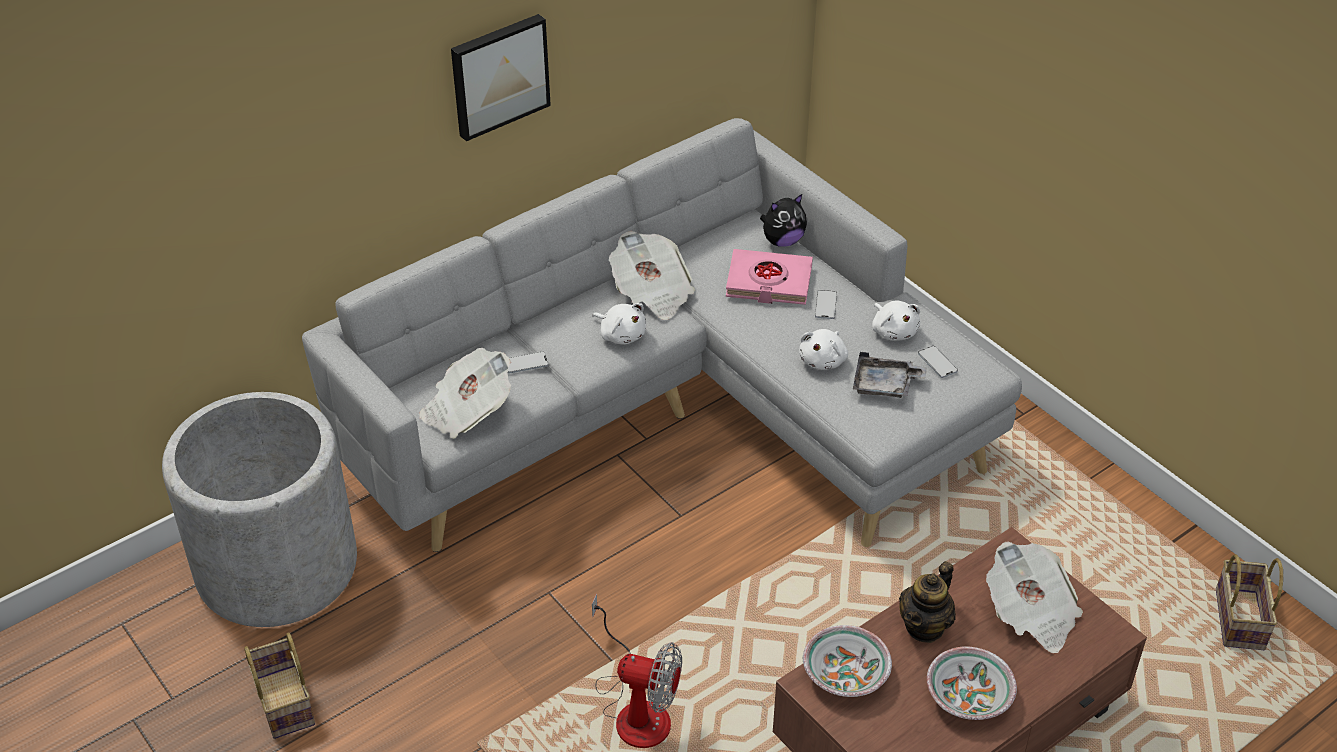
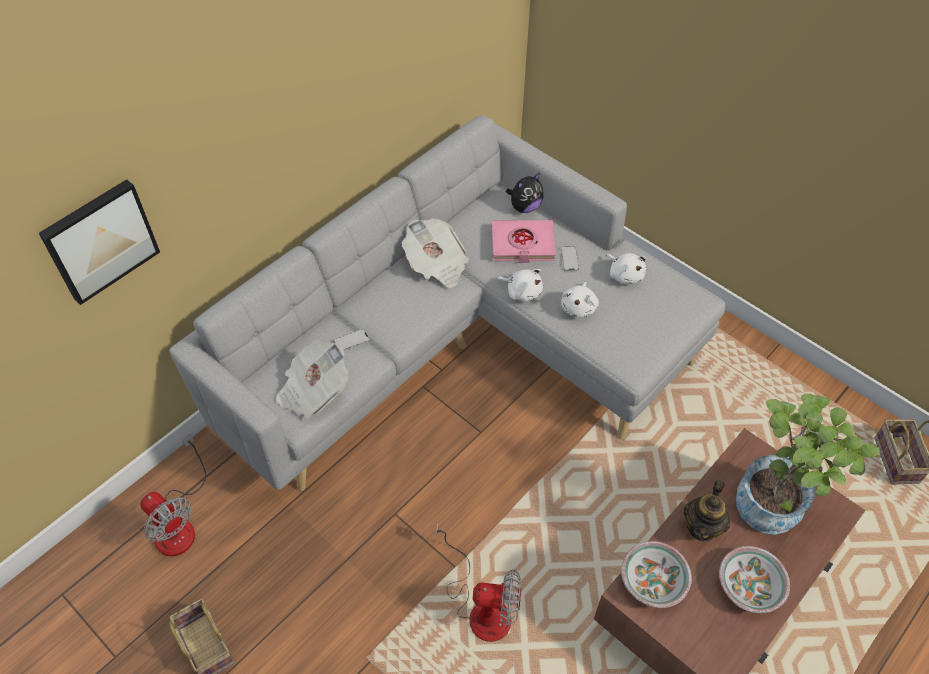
camera: 10 degrees left, 10 degrees up
(277, 566) = (179, 523): grey planter -> fan
(498, 75) = (301, 116): picture -> picture (99, 240)
(621, 334) = (420, 305): white plush toy -> white plush toy (522, 291)
(885, 385) = (630, 323): grey tray -> none
(937, 362) = (663, 298): phone -> none
(1031, 614) = (777, 503): newspaper -> potted plant

